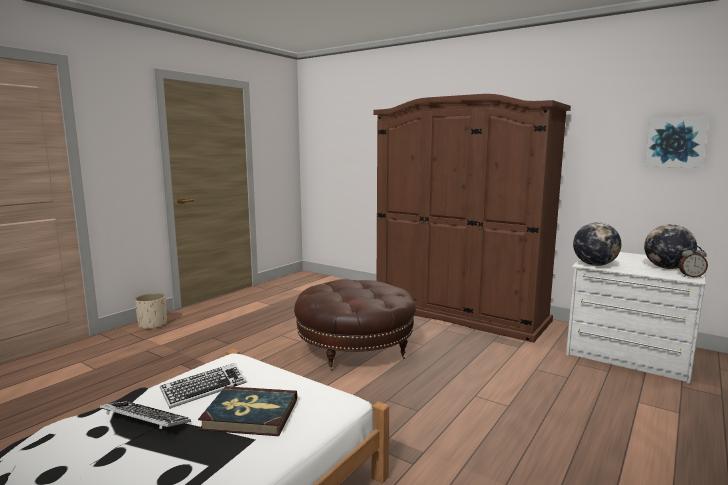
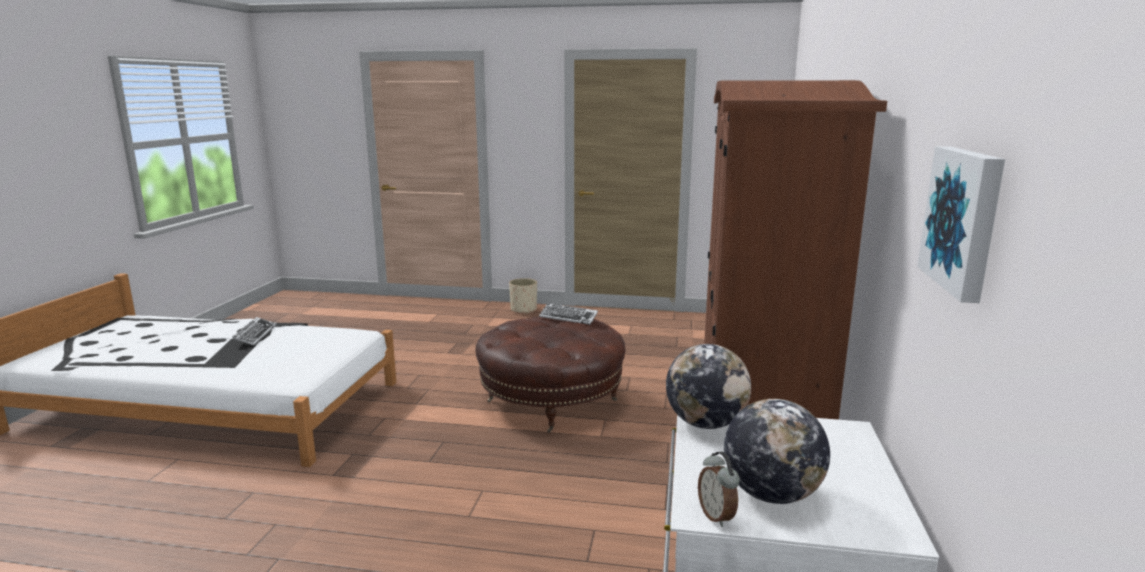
camera: 65 degrees right, 5 degrees up
(204, 389) = (304, 338): keyboard -> keyboard (568, 317)
(250, 414) = (268, 358): book -> none

